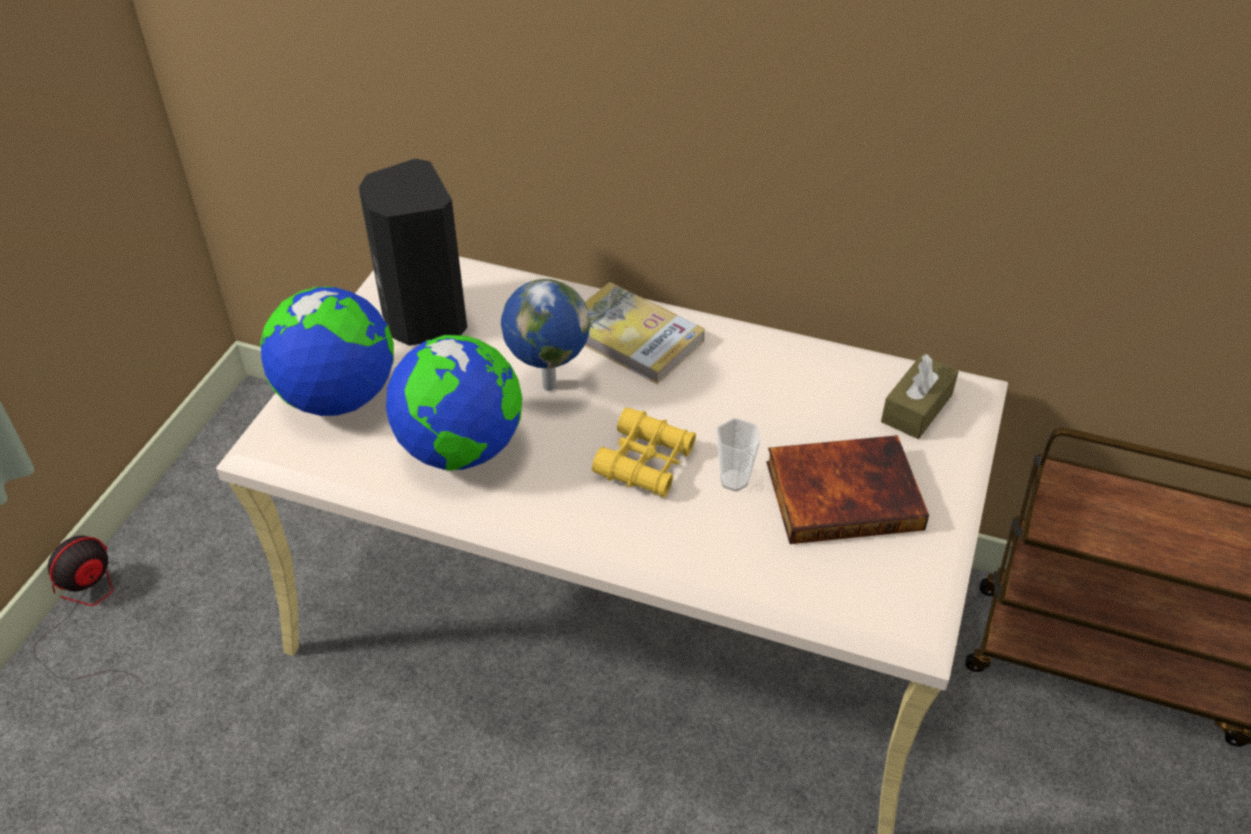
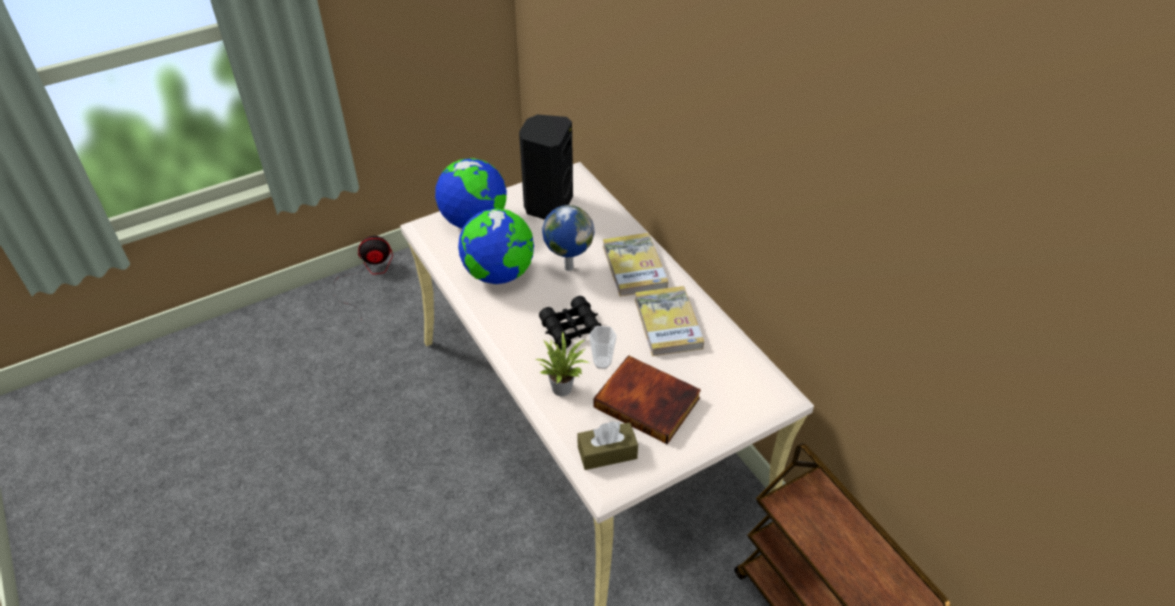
camera: 40 degrees right, 0 degrees up
(645, 462) = (571, 328): yellow binoculars -> black binoculars
(722, 543) = (562, 386): none -> potted plant
(754, 383) = (668, 323): none -> book
(916, 408) = (738, 386): brown tissue box -> brown tissue box (607, 453)

